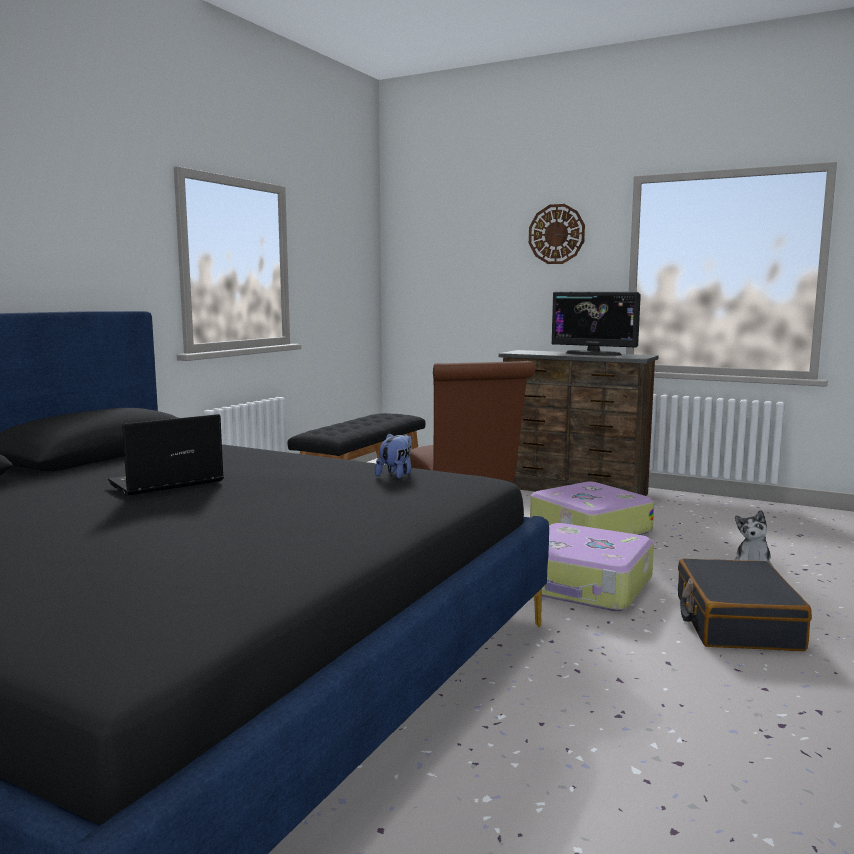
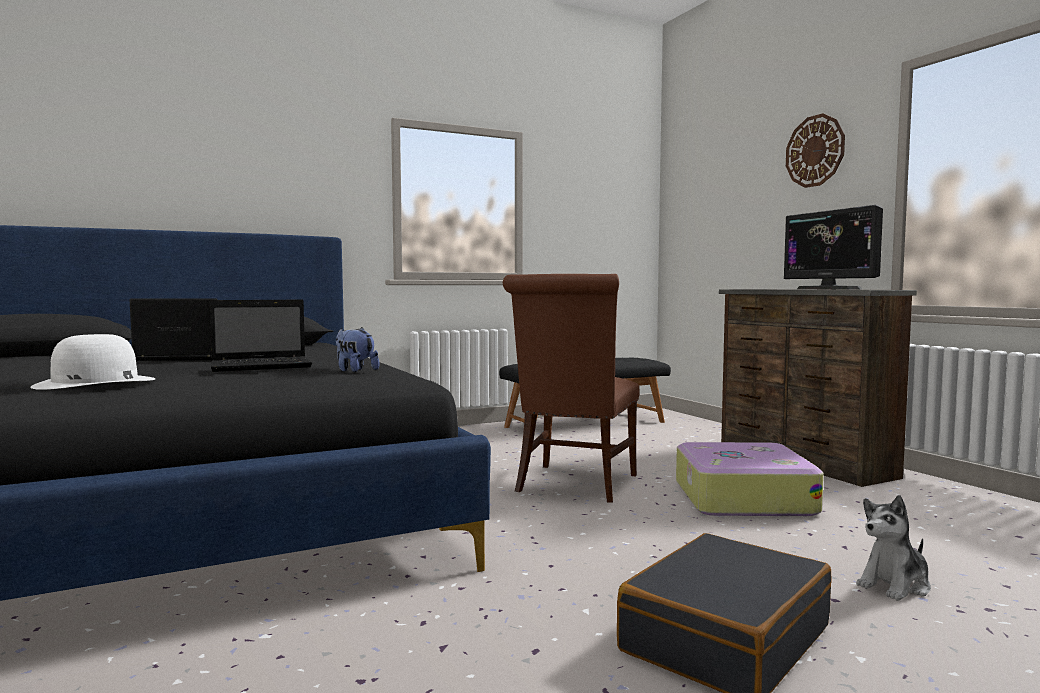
camera: 35 degrees right, 5 degrees down
(259, 530) = (95, 383): none -> white hat
(302, 482) = (263, 366): none -> laptop
(396, 475) = (355, 370): plush toy -> plush toy turned 105 degrees counterclockwise
(585, 585) = (615, 548): suitcase -> none

